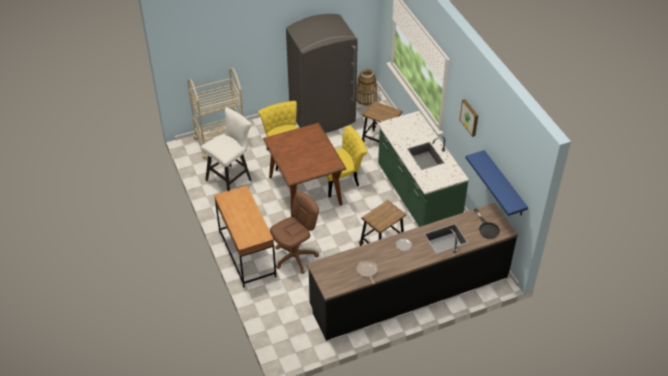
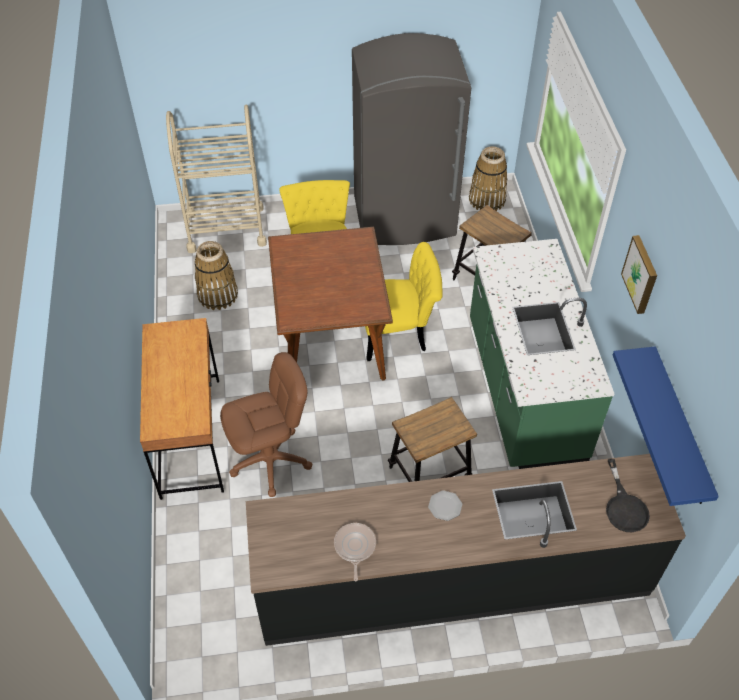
camera: 15 degrees right, 5 degrees up
(231, 179) = (218, 295): white stool -> basket

